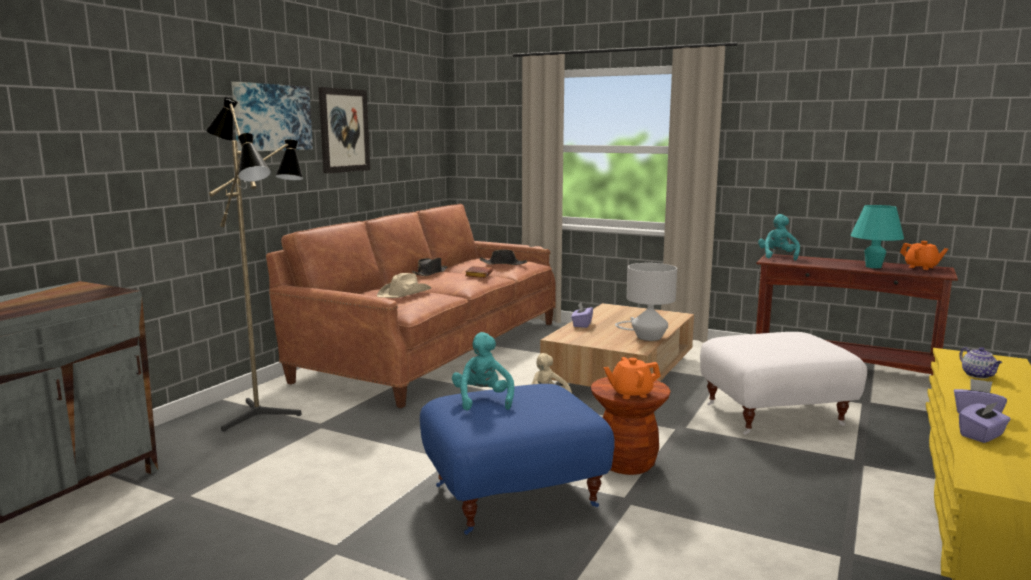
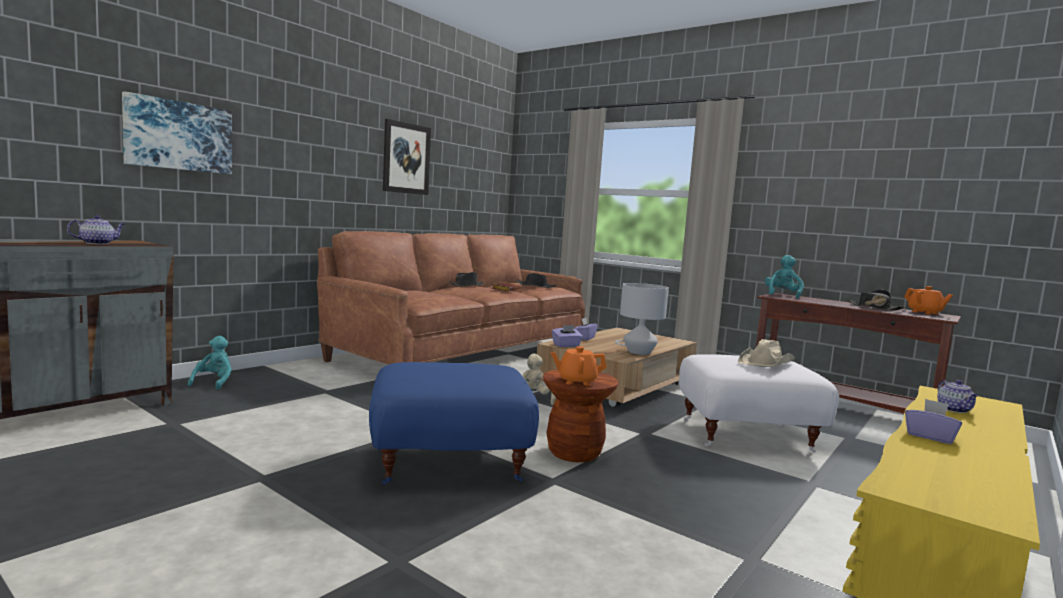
camera: 10 degrees right, 5 degrees down
(53, 300) = (98, 243): none -> teapot
(266, 413) = (289, 378): floor lamp -> none
(272, 117) = (337, 137): picture -> picture (179, 135)
(405, 293) = (428, 293): beige hat -> beige hat (766, 363)
(483, 400) = (429, 366): turquoise plush toy -> turquoise plush toy (214, 382)
(873, 267) = (873, 308): turquoise table lamp -> black hat
(982, 435) = (923, 454): purple tissue box -> purple tissue box (566, 345)

